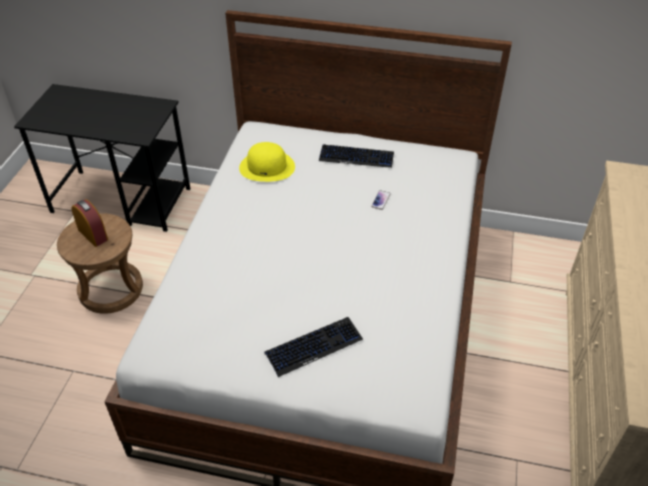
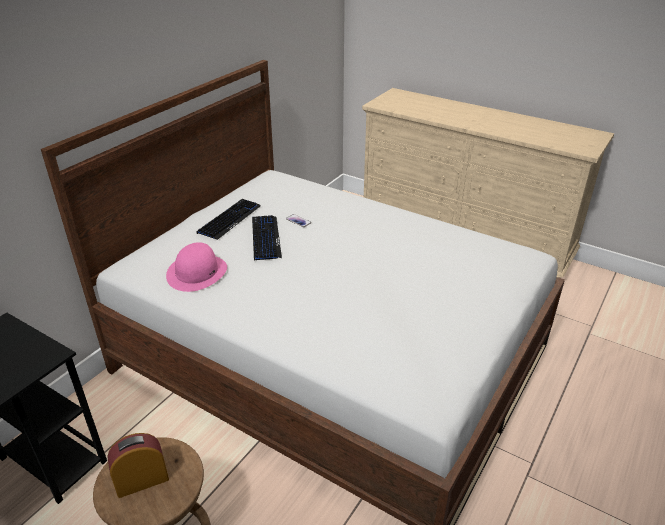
camera: 70 degrees left, 10 degrees down
(267, 167) = (197, 272): yellow hat -> pink hat
(314, 346) = (458, 293): keyboard -> keyboard (265, 238)

